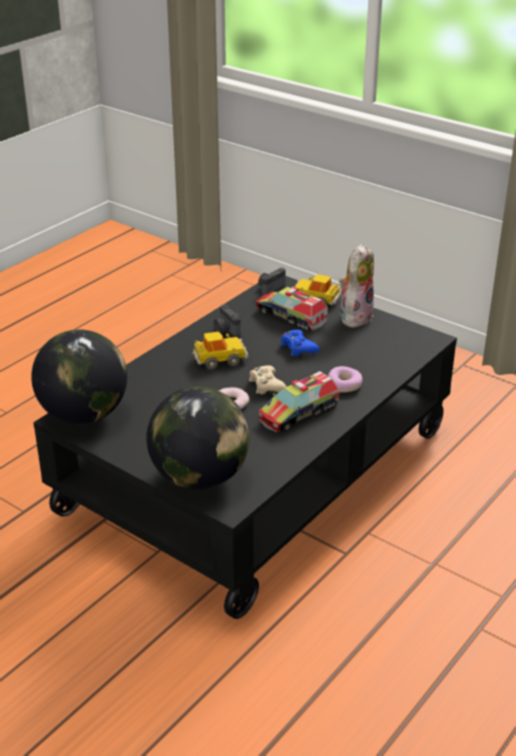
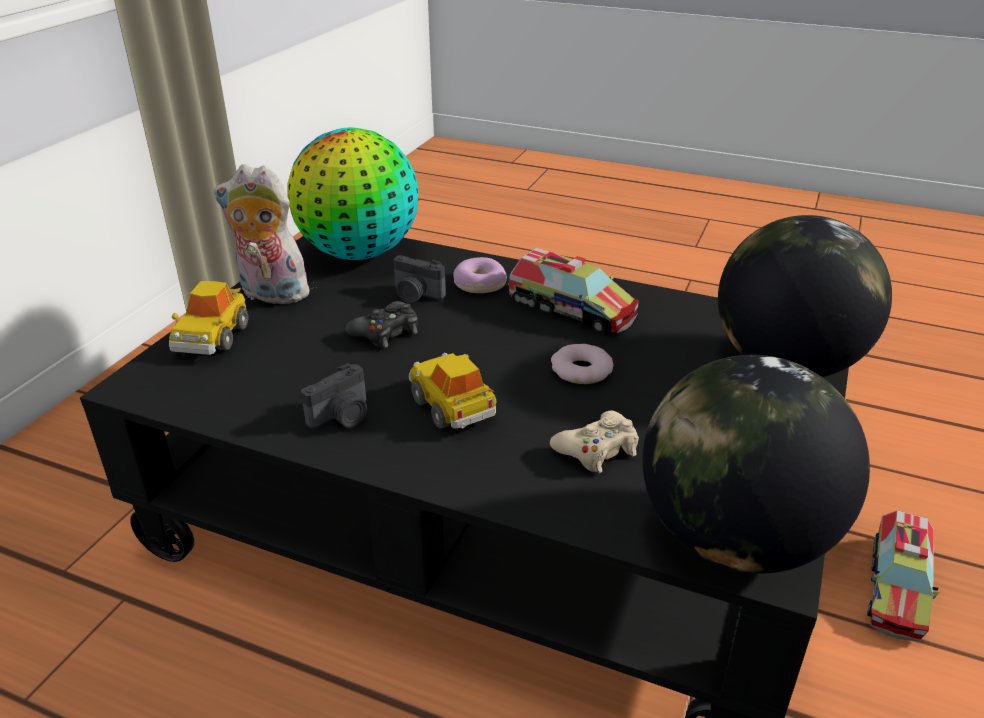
camera: 105 degrees left, 0 degrees up
(266, 385) = (513, 345): beige game controller -> beige game controller (597, 450)
(270, 288) = (159, 391): camera -> camera (416, 295)
(291, 316) = (277, 352): toy truck -> toy truck (896, 587)
(298, 348) = (386, 332): blue game controller -> black game controller
(402, 347) = (360, 253): none -> globe

